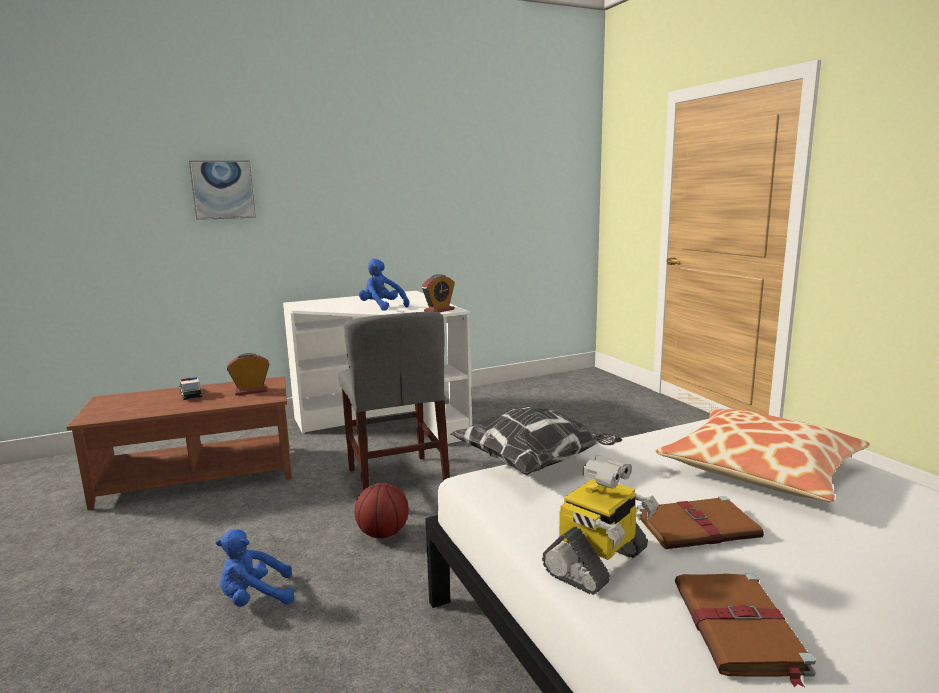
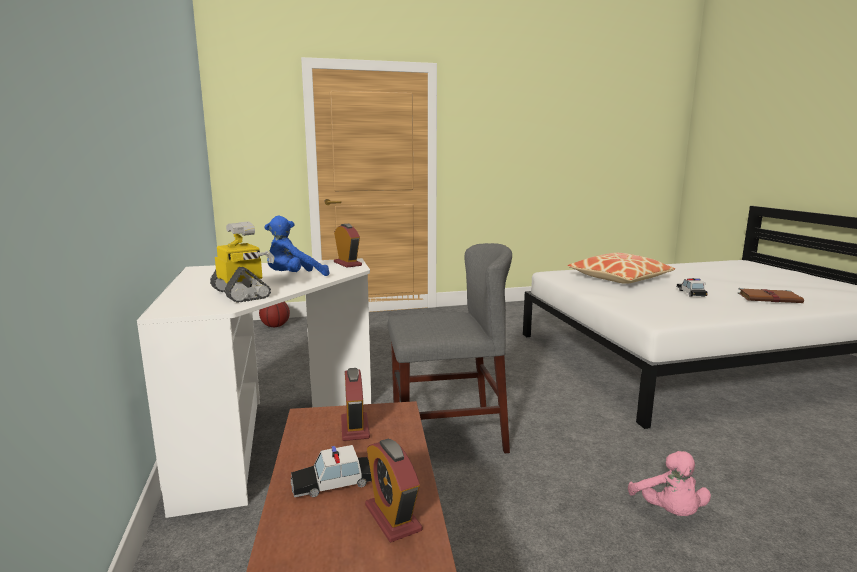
camera: 80 degrees left, 0 degrees up
(151, 408) = (392, 518): none -> alarm clock
(223, 190) = (52, 93): picture -> none
(255, 598) = (669, 512): blue plush toy -> pink plush toy
(382, 533) = (550, 444): basketball -> basketball (275, 326)
(535, 464) = (627, 309): pillow -> none
(597, 563) = (739, 309): toy robot -> toy robot (242, 294)
(699, 527) = (690, 293): brown book -> toy car

